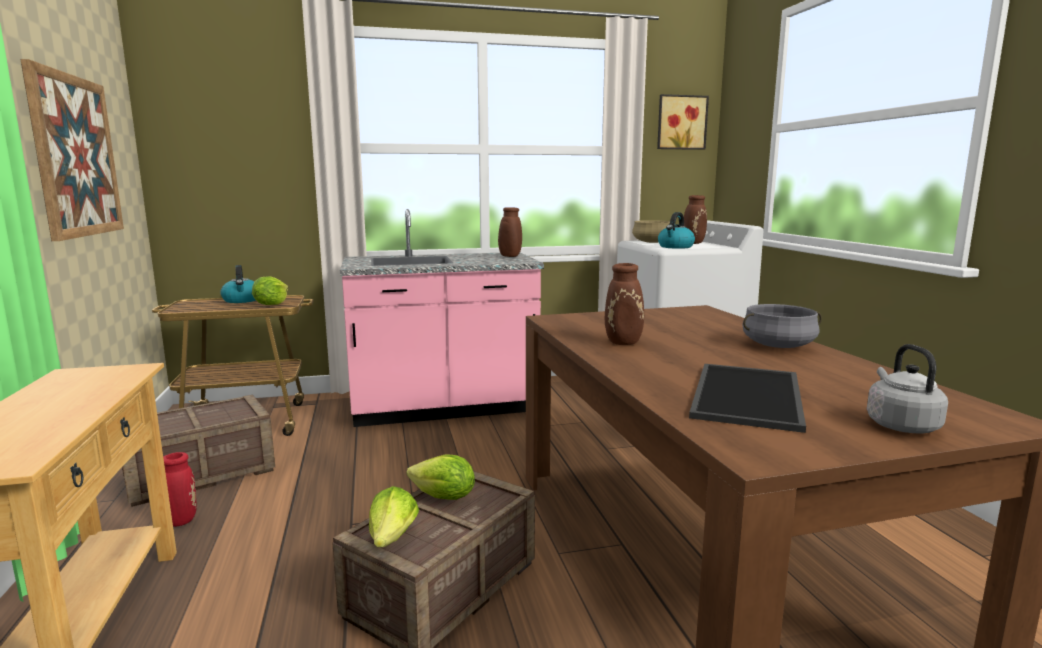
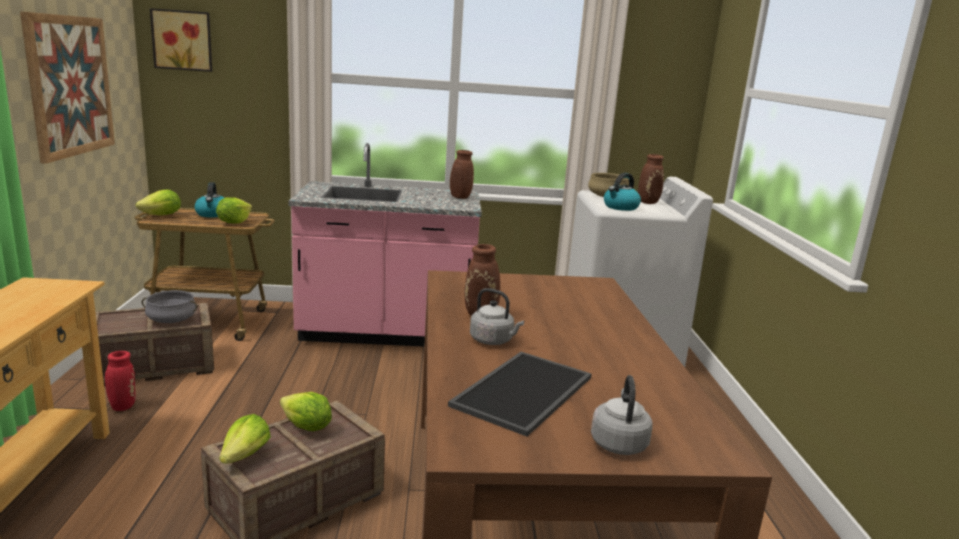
camera: 10 degrees right, 5 degrees up
(184, 306) = (162, 215): none -> lettuce
(661, 360) = (493, 341): none -> grey kettle
(681, 122) = (666, 70): picture -> picture (183, 40)
(778, 346) = (620, 339): grey cooking pot -> grey cooking pot (171, 320)

